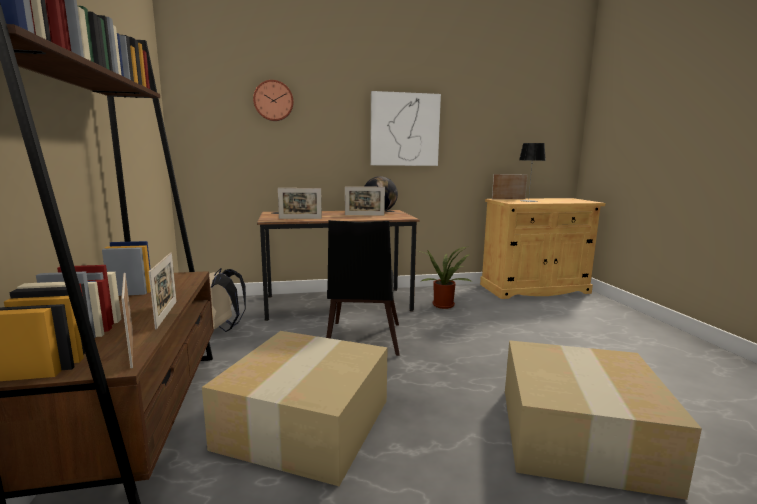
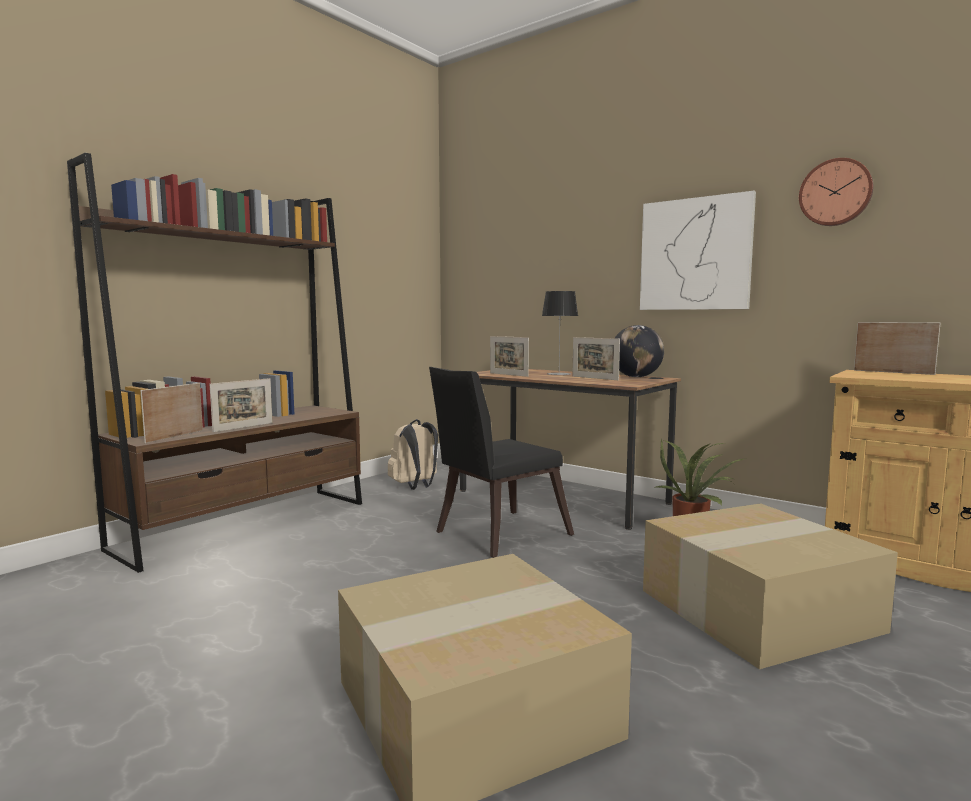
camera: 50 degrees right, 5 degrees down
(273, 101) = (531, 234): wall clock -> wall clock (835, 193)
(304, 421) = (312, 565): cardboard box -> cardboard box (757, 608)
(528, 201) = (913, 376): table lamp -> table lamp (559, 374)

